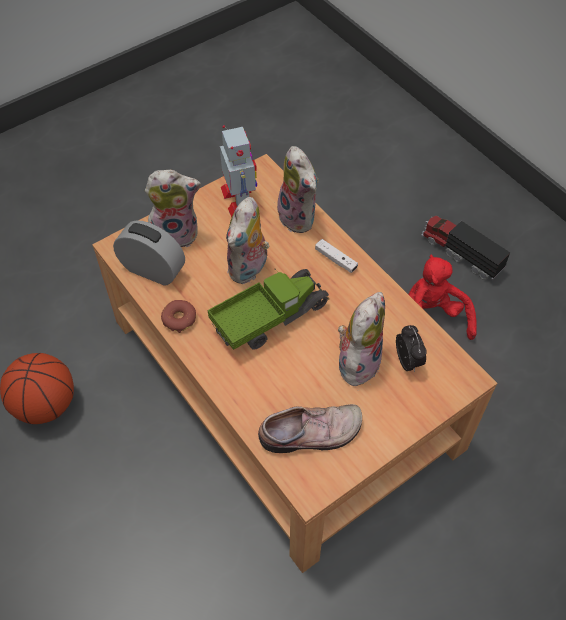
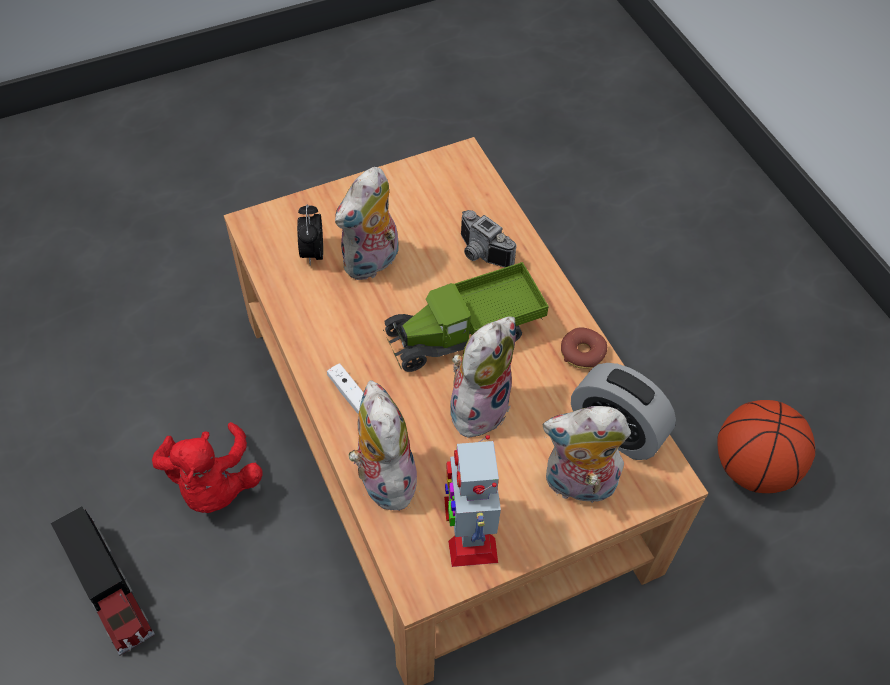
camera: 170 degrees left, 0 degrees up
(271, 386) = (480, 254): none -> camera
(312, 435) = (447, 201): shoe -> none

